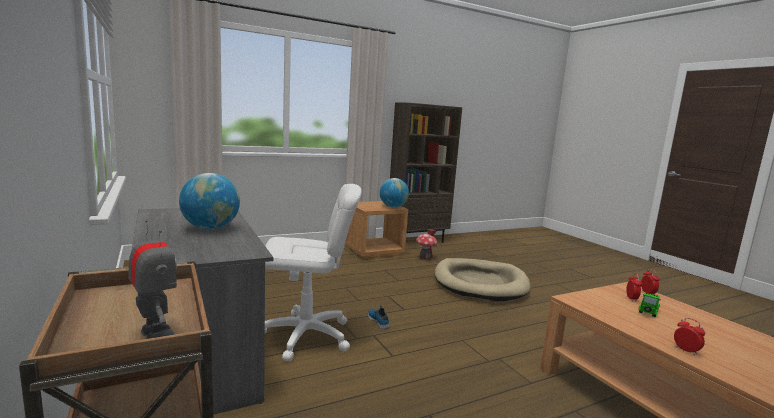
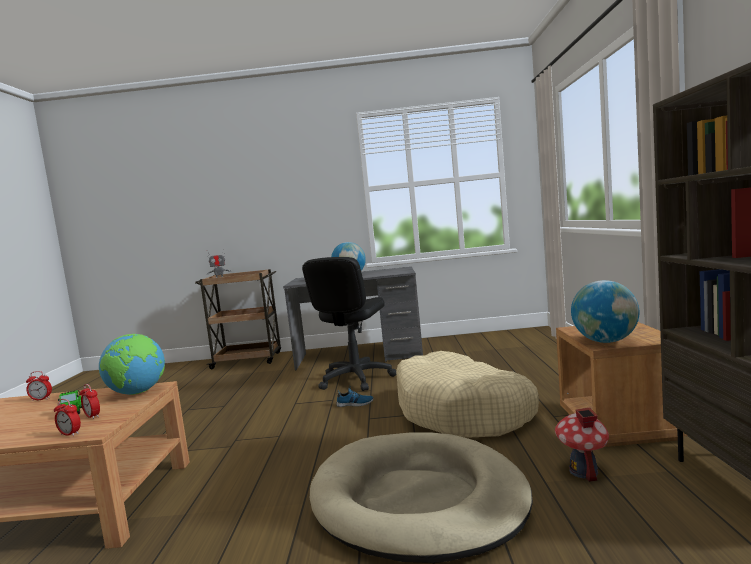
camera: 120 degrees right, 5 degrees down
(306, 336) = (355, 379): white office chair -> black office chair
(375, 281) = (463, 412): none -> beige dog bed
(590, 301) = (137, 393): none -> globe

